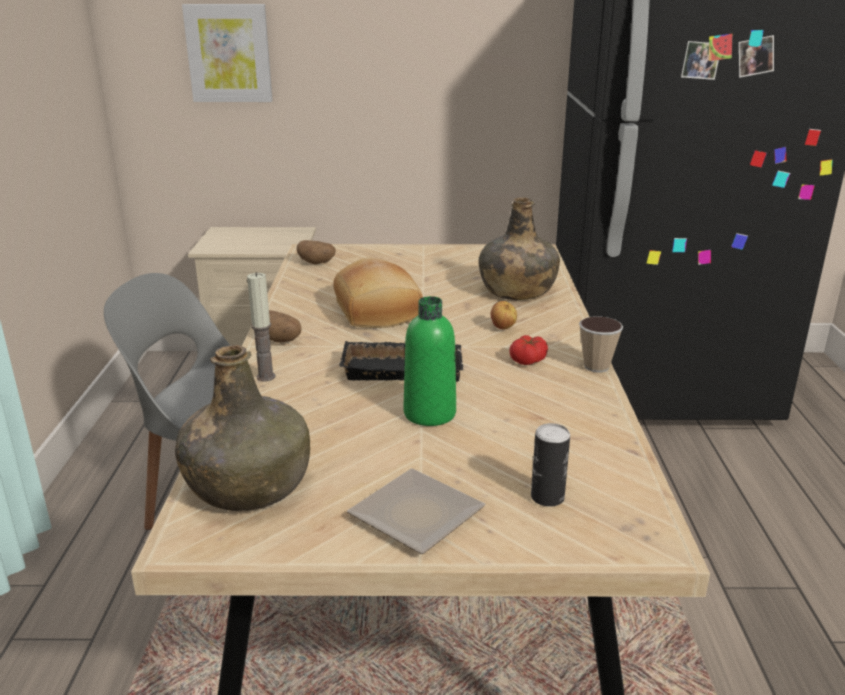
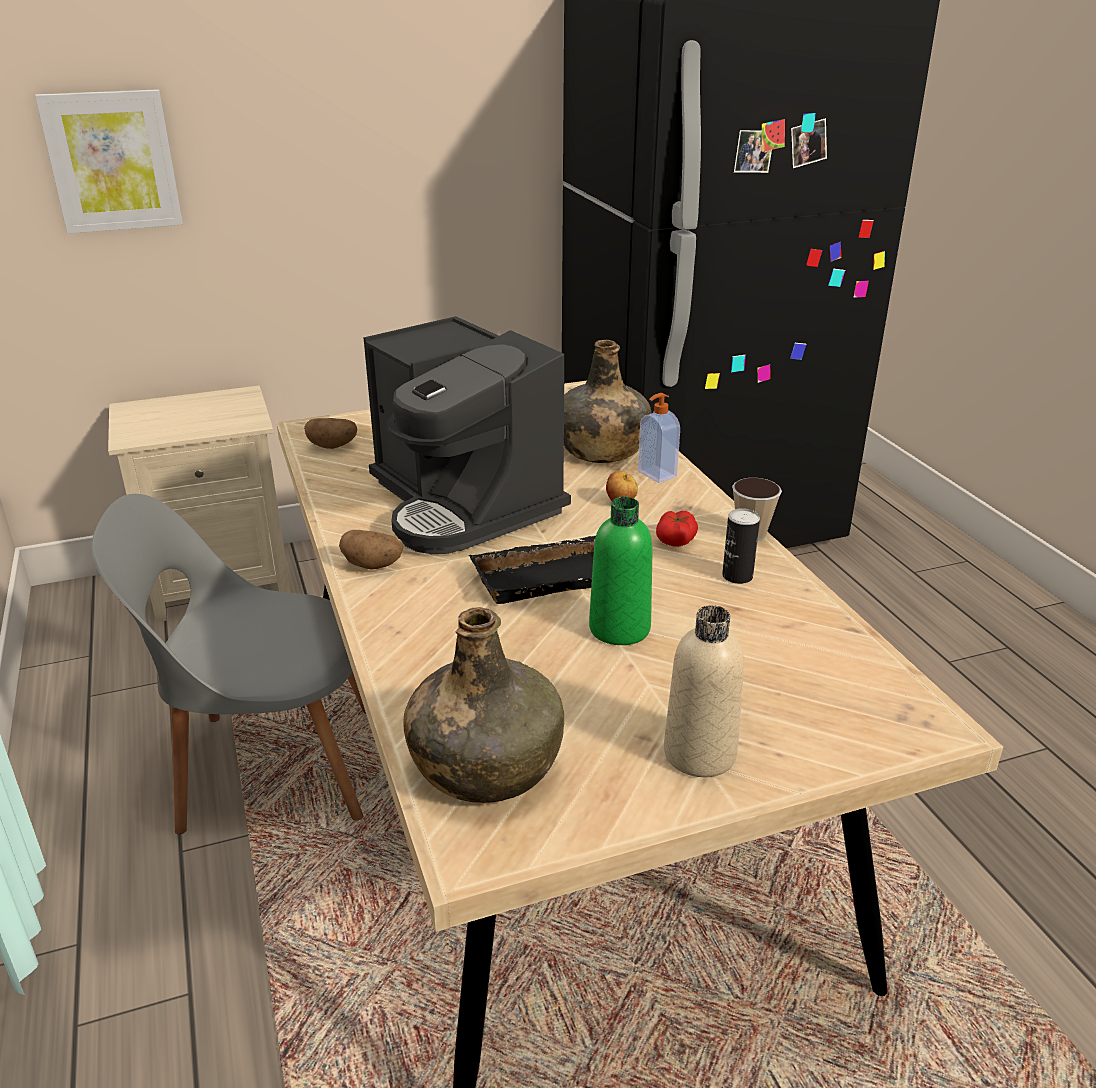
camera: 20 degrees left, 5 degrees up
(266, 377) = (394, 619): candle -> none
(380, 311) = (464, 504): bread -> coffee machine
(421, 515) = (699, 753): plate -> beige bottle
(547, 497) = (808, 701): can -> can (737, 576)
(548, 313) = (656, 475): none -> soap dispenser

